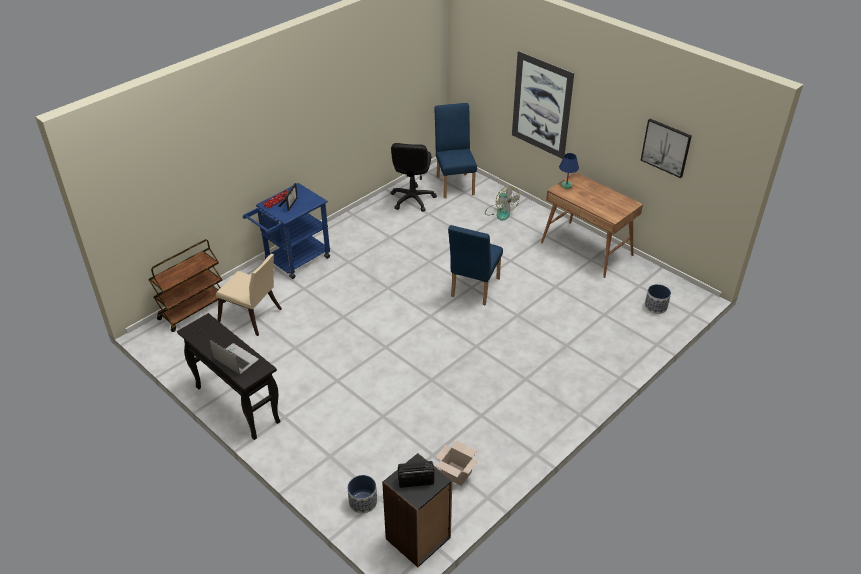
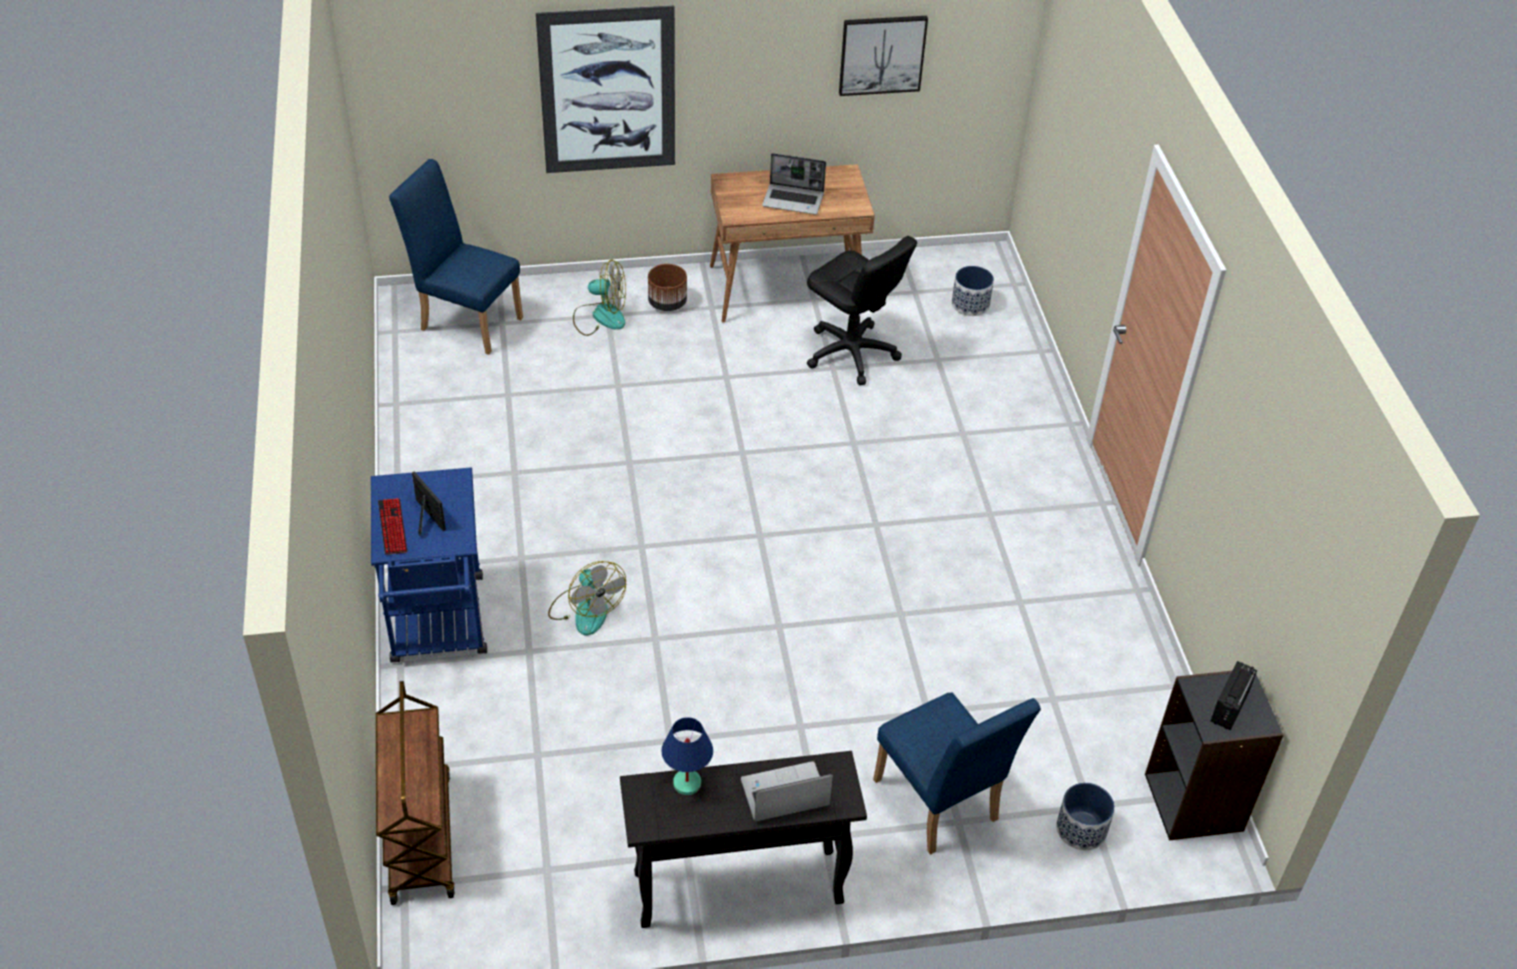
camera: 55 degrees left, 5 degrees up
(253, 317) = (533, 759): beige chair -> none
(339, 291) = (585, 609): none -> fan
(412, 199) = (446, 391): black office chair -> black office chair (851, 353)
(457, 473) = (1108, 692): cardboard box -> none
(473, 290) = (750, 454): blue chair -> blue chair (940, 807)
(532, 223) = (667, 303): none -> brown planter
(566, 185) = (735, 201): blue table lamp -> blue table lamp (687, 783)
(591, 199) = (794, 200): none -> laptop

